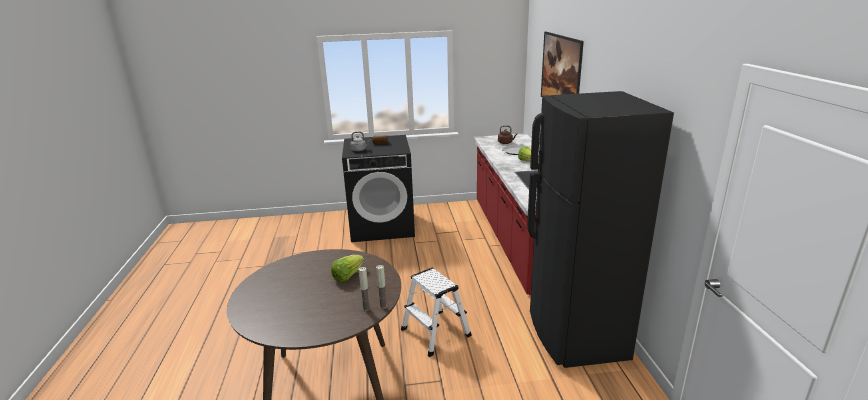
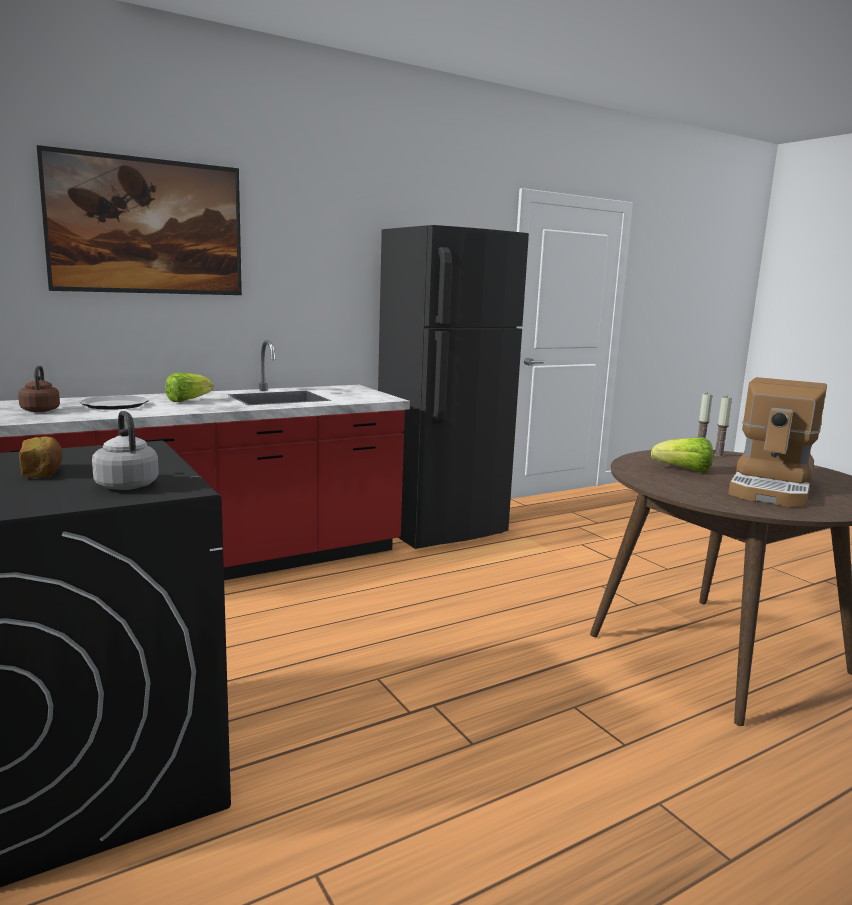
camera: 115 degrees left, 10 degrees down
(292, 289) = (772, 488): none -> coffee machine
(436, 332) = (520, 602): white step ladder -> none

